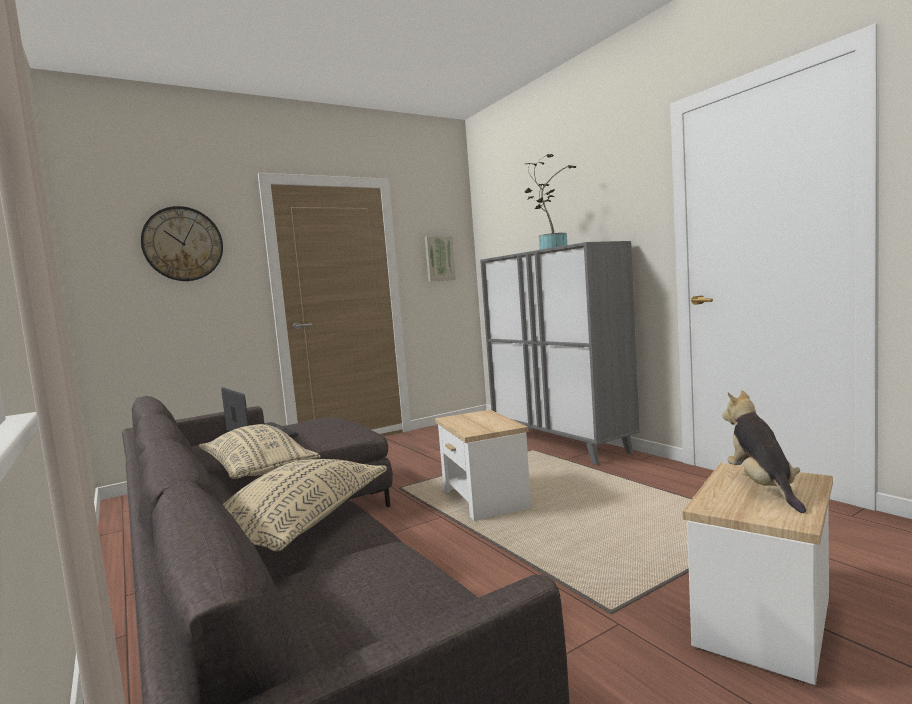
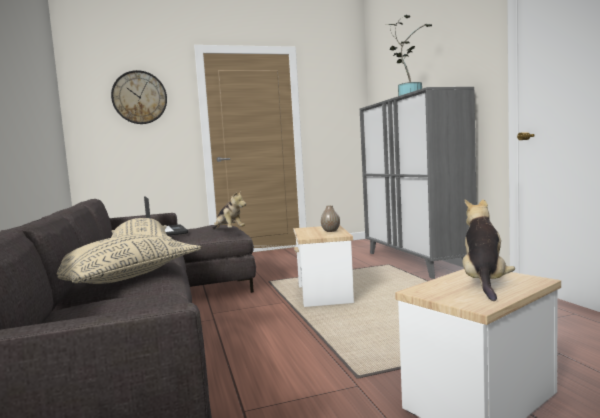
camera: 15 degrees right, 0 degrees up
(352, 428) = (229, 231): none -> plush toy
(439, 258) = (336, 110): picture -> none
(491, 420) = (330, 231): none -> vase

